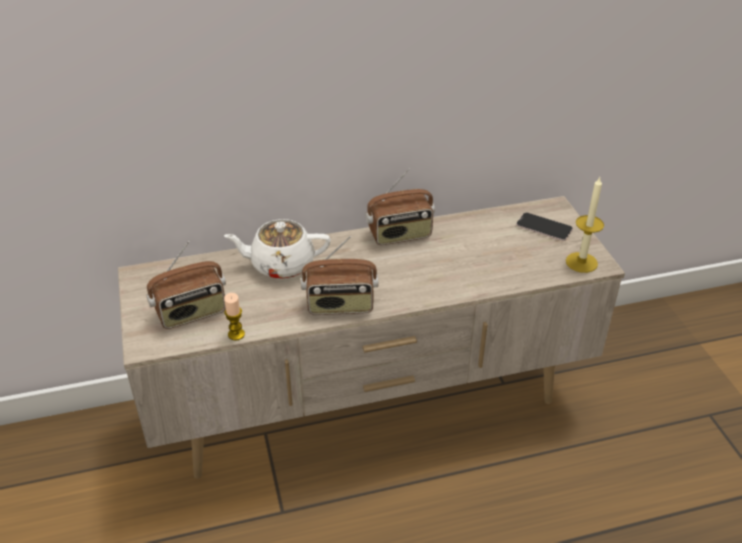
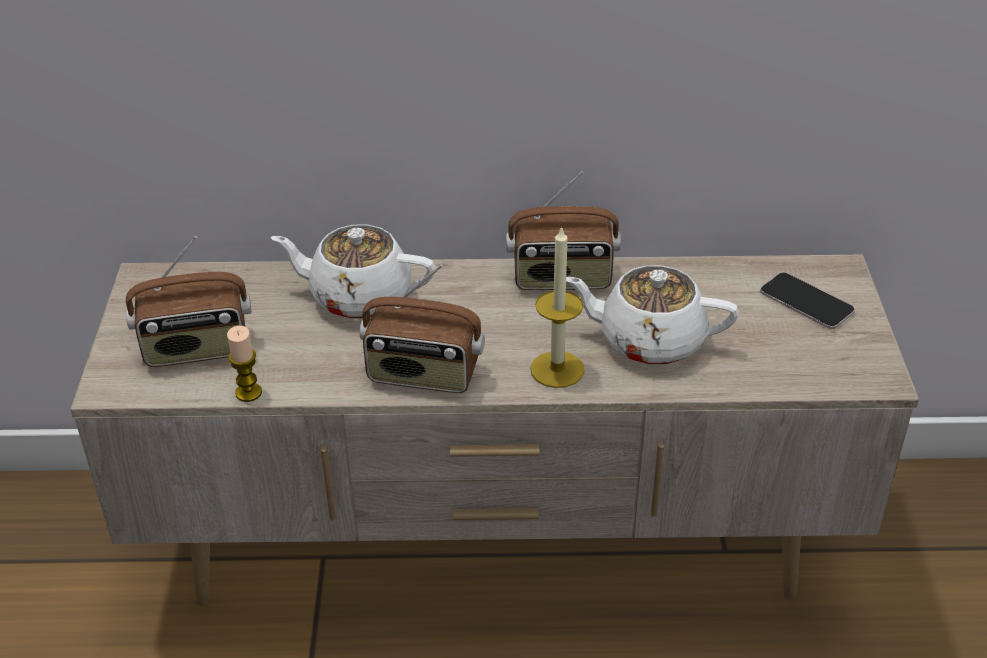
camera: 15 degrees right, 0 degrees up
(464, 263) = (649, 340): none -> white teapot
(581, 262) = (848, 369): candle -> candle (557, 369)

